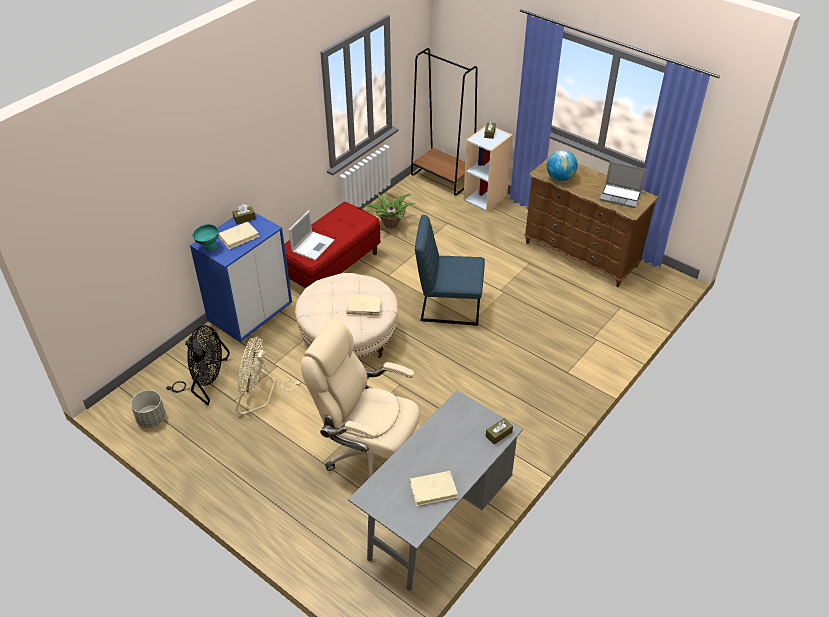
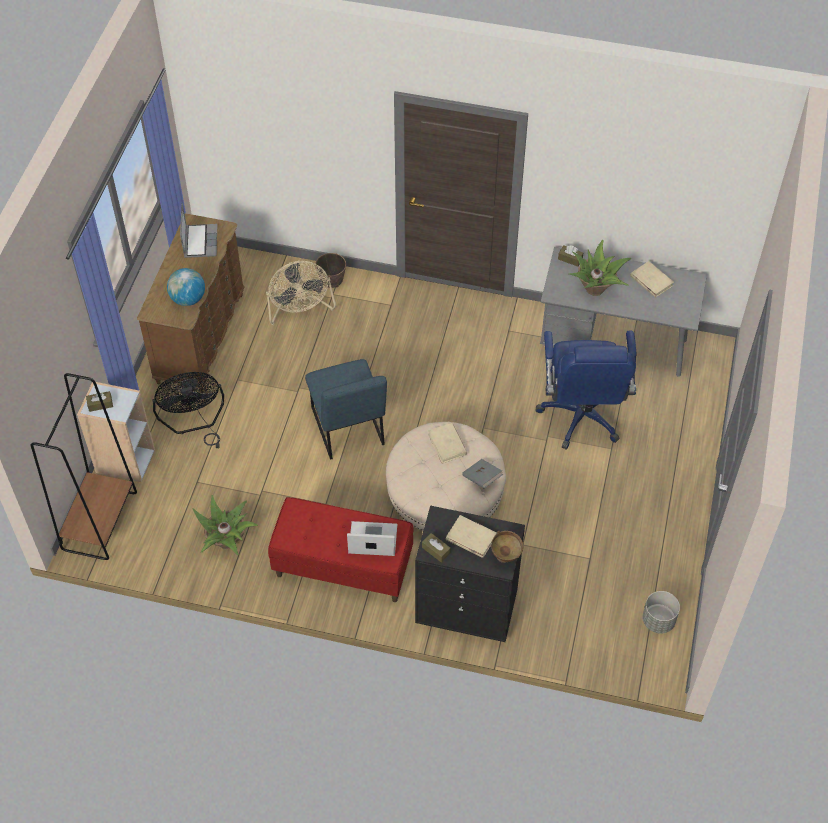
camera: 115 degrees left, 10 degrees up
(204, 382) = (584, 600): black fan -> black fan (196, 422)
(208, 248) = (506, 558): turquoise bowl -> brown bowl
(251, 315) = (465, 610): blue cabinet -> black cabinet
(263, 391) = (562, 539): beige fan -> beige fan (297, 308)
(319, 316) = (482, 478): none -> grey book
(368, 455) = (581, 418): beige office chair -> blue office chair
(449, 438) = (595, 288): none -> potted plant
(610, 343) = (331, 283): none -> planter

